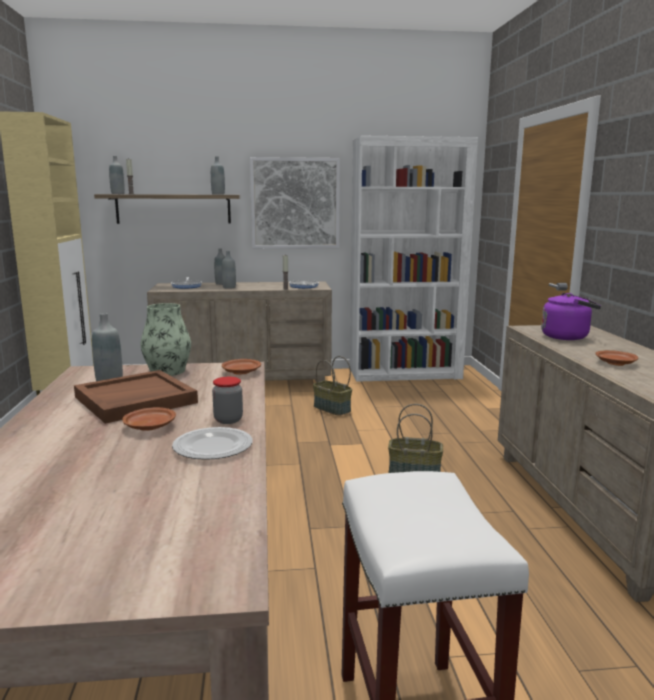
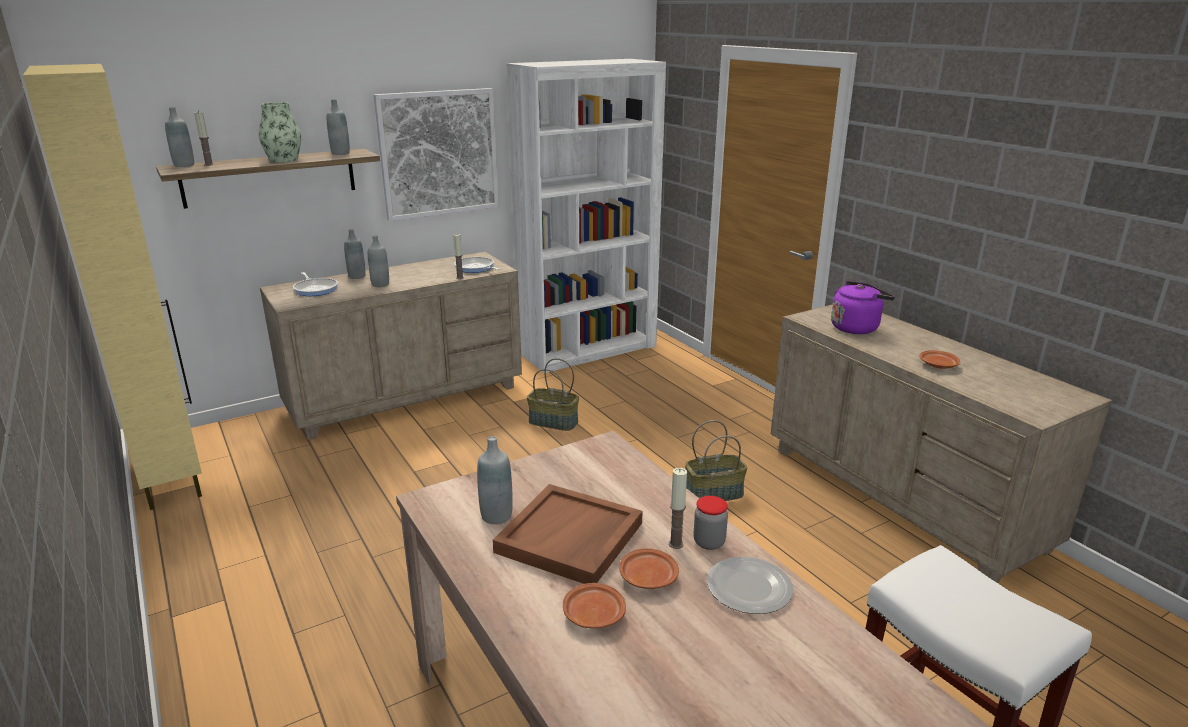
camera: 25 degrees left, 10 degrees up
(167, 371) = (532, 475): vase -> vase (283, 160)
(202, 416) = (675, 544): none -> candle
(241, 372) = (616, 457): brown plate -> brown plate (593, 614)

